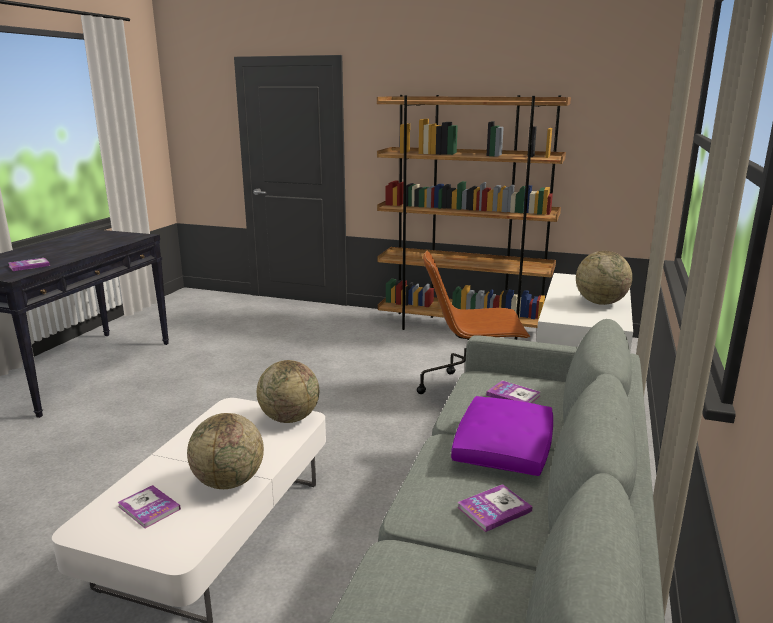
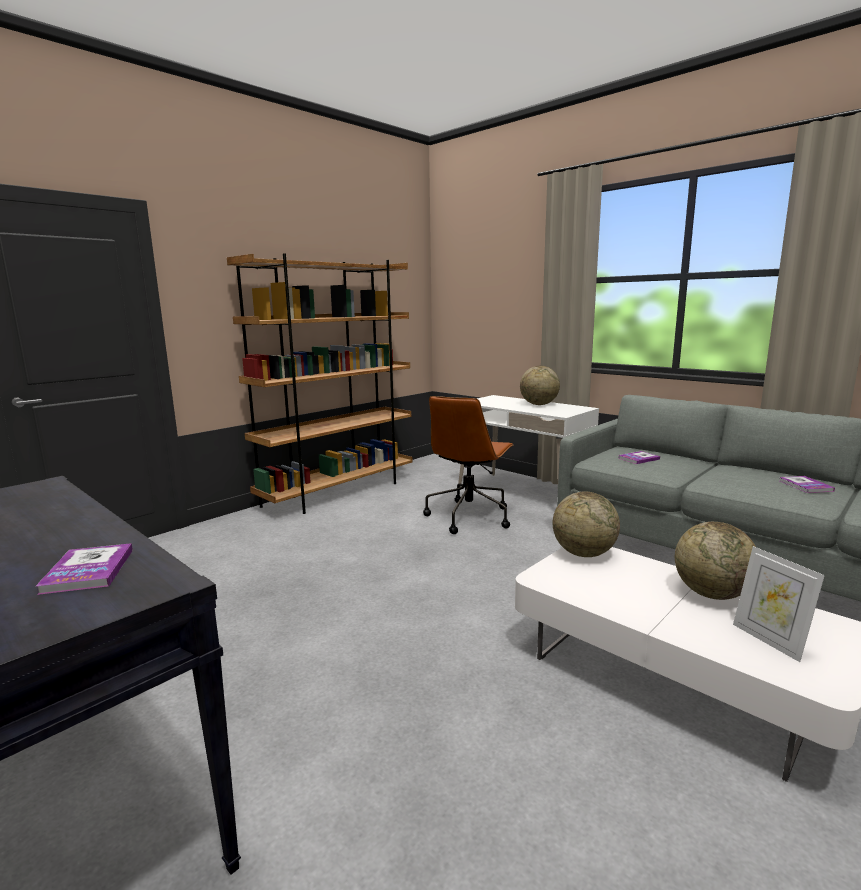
camera: 65 degrees left, 5 degrees down
(149, 508) = (769, 640): book -> picture frame
(503, 450) = (721, 474): purple pillow -> none

